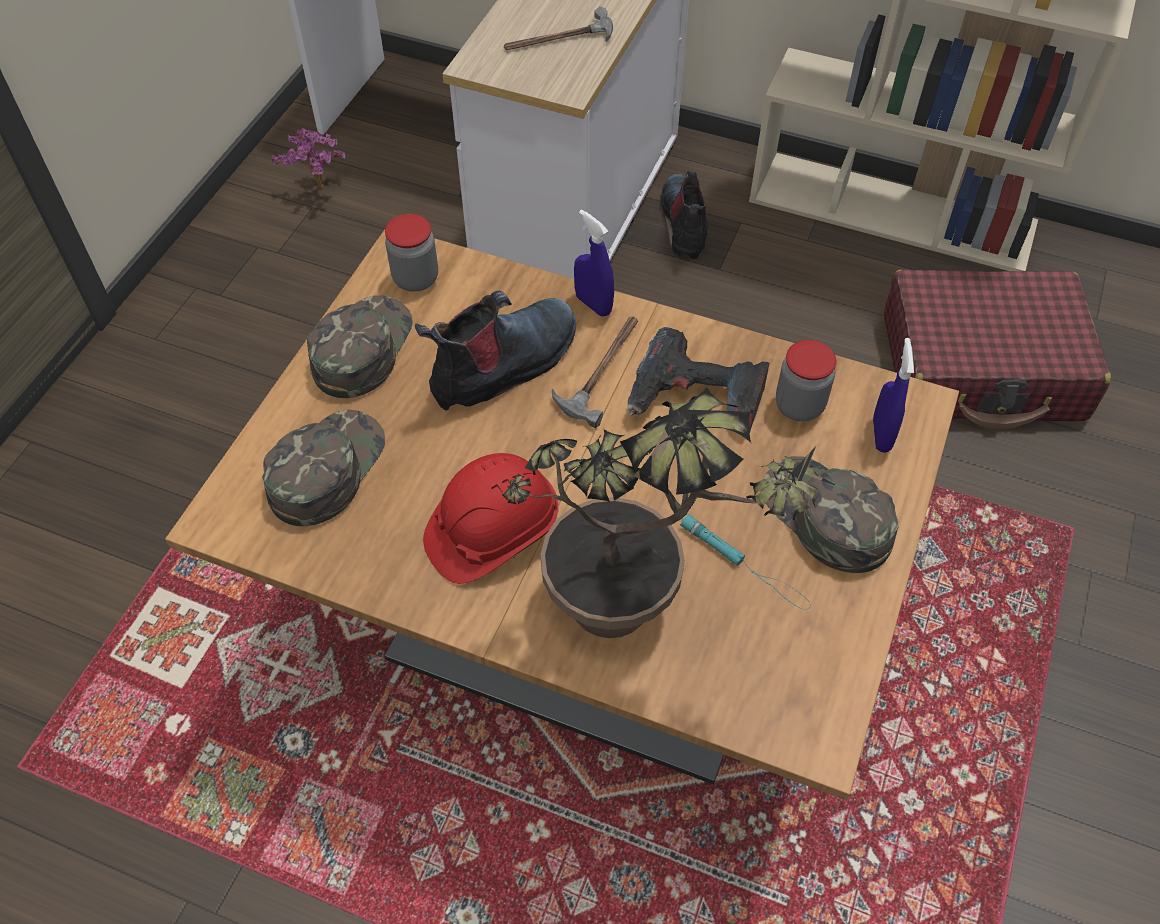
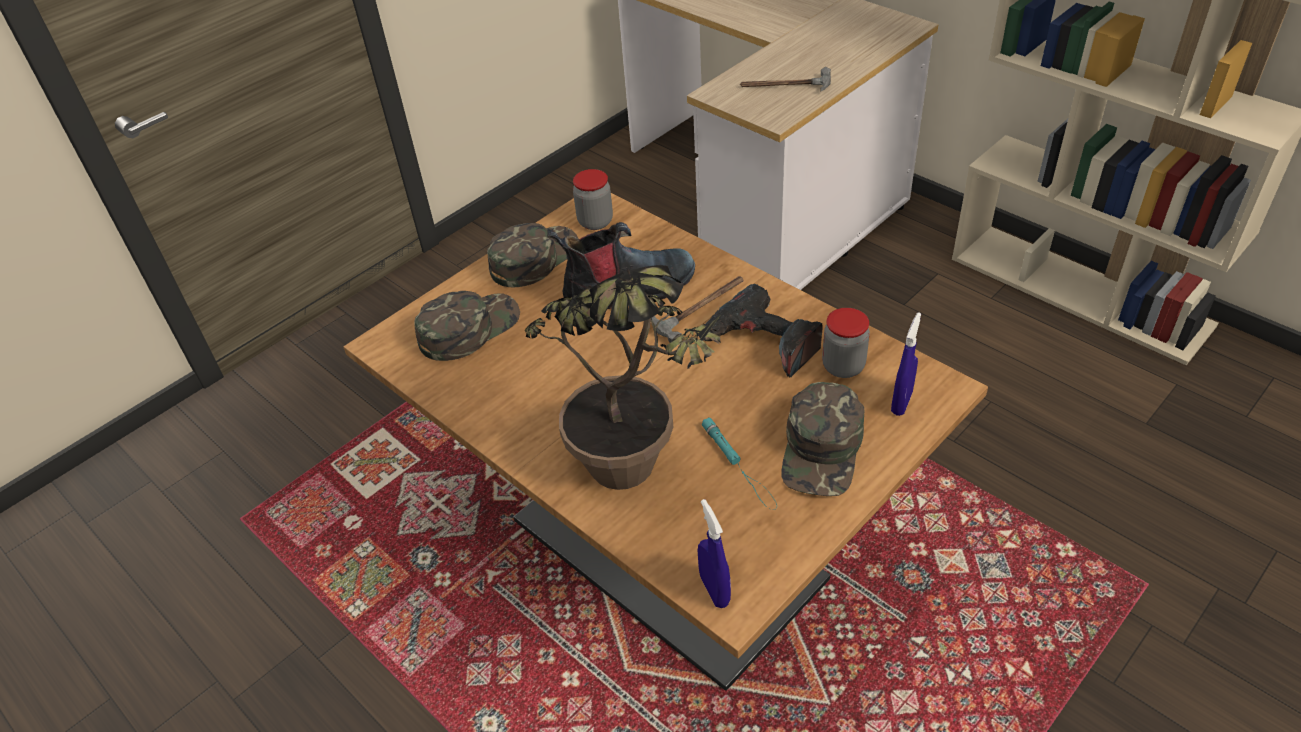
camera: 25 degrees right, 10 degrees down
(320, 191) = (614, 190): potted plant -> none
(492, 531) = (561, 395): red hard hat -> none
(593, 305) = (716, 264): blue spray bottle -> blue spray bottle (714, 590)
(685, 224) = (889, 266): boot -> none
(825, 517) = (823, 449): green cap -> green cap turned 150 degrees counterclockwise
(982, 367) = (1113, 431): red suitcase -> none

